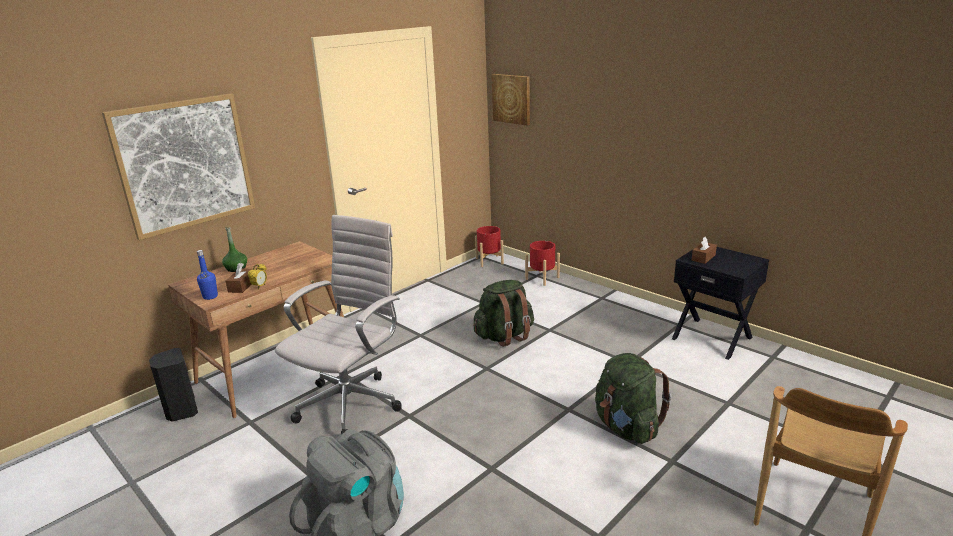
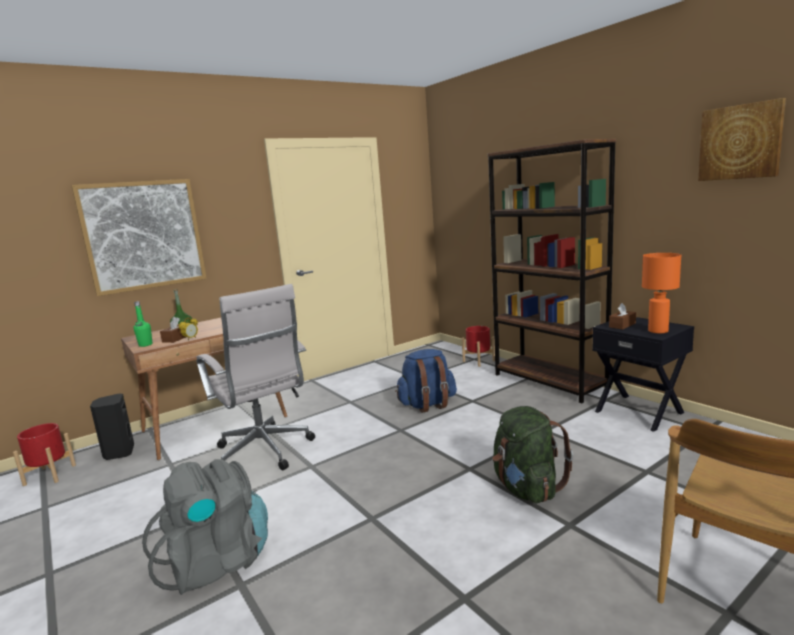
camera: 10 degrees right, 10 degrees down
(210, 296) = (145, 345): blue bottle -> green bottle
(352, 402) = (265, 453): white office chair -> white office chair turned 105 degrees clockwise
(489, 261) = (435, 348): red planter -> red planter (50, 475)
(504, 336) = (427, 404): green backpack -> blue backpack
(512, 99) = (451, 200): picture -> picture (740, 142)
(621, 304) = (549, 382): none -> brown bookcase
(737, 266) = (657, 331): none -> orange table lamp

